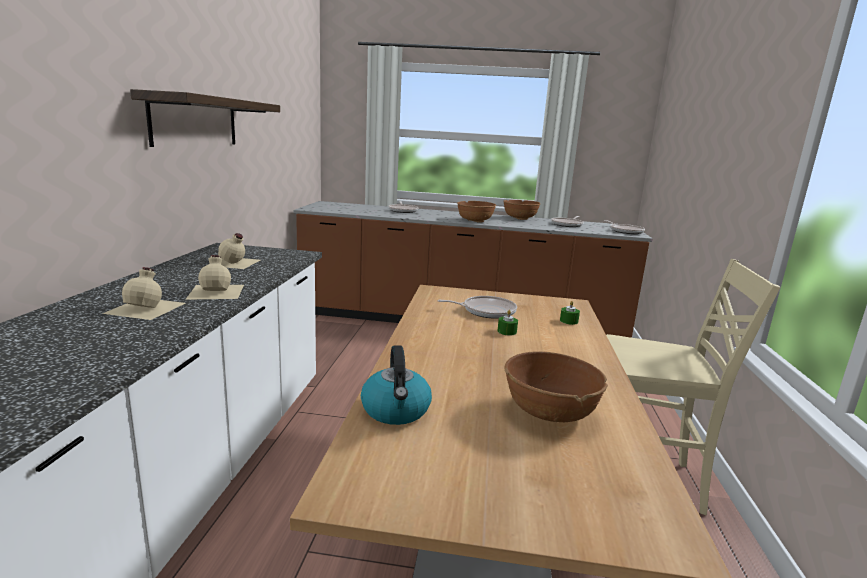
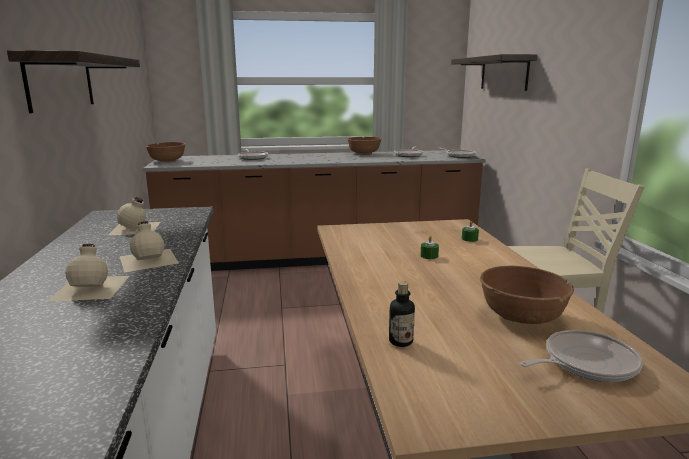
camera: 15 degrees left, 0 degrees up
(396, 410) = (401, 341): kettle -> bottle
(475, 221) = (328, 160): brown bowl -> brown bowl (167, 161)
(486, 311) = (396, 241): frying pan -> frying pan (585, 363)
(682, 141) = (503, 73): none -> shelf

